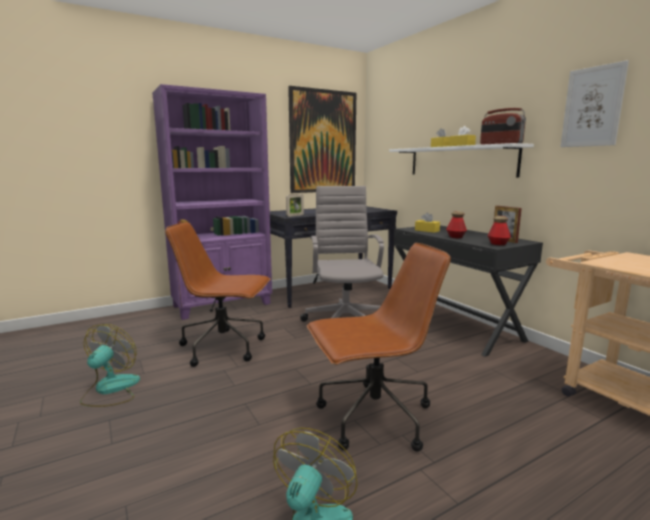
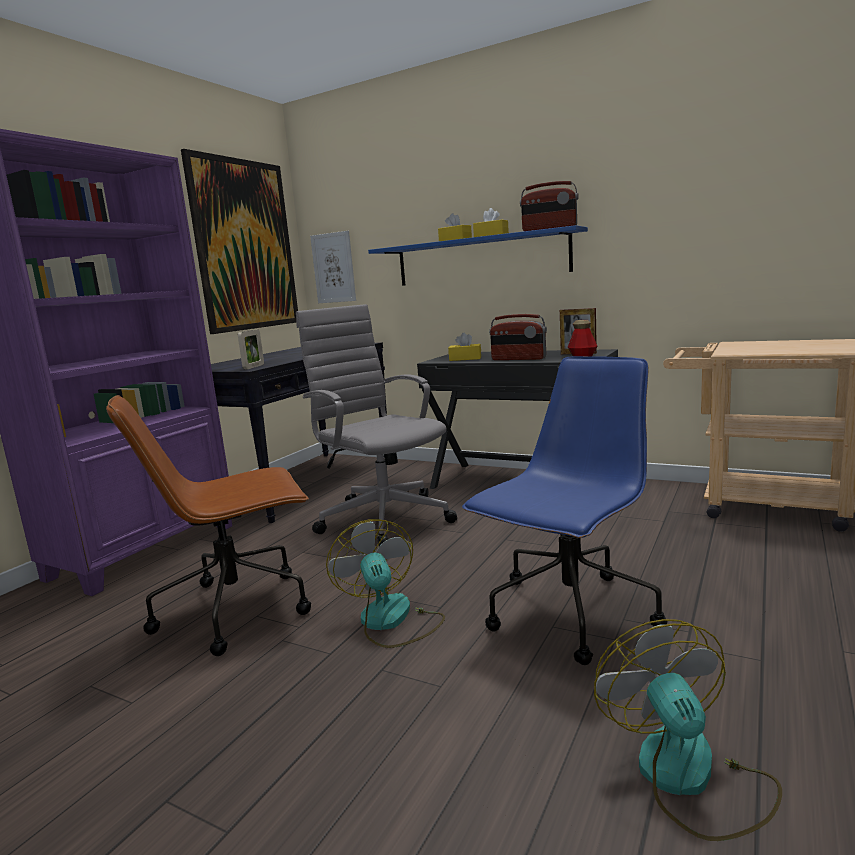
camera: 30 degrees left, 0 degrees up
(110, 390) = (96, 756): fan -> fan (391, 621)
(373, 418) = (570, 615): brown office chair -> blue office chair
(455, 237) = (518, 359): bottle -> radio
(459, 161) = (480, 259): white shelf -> blue shelf
(592, 107) = (656, 178): picture -> picture (333, 268)

